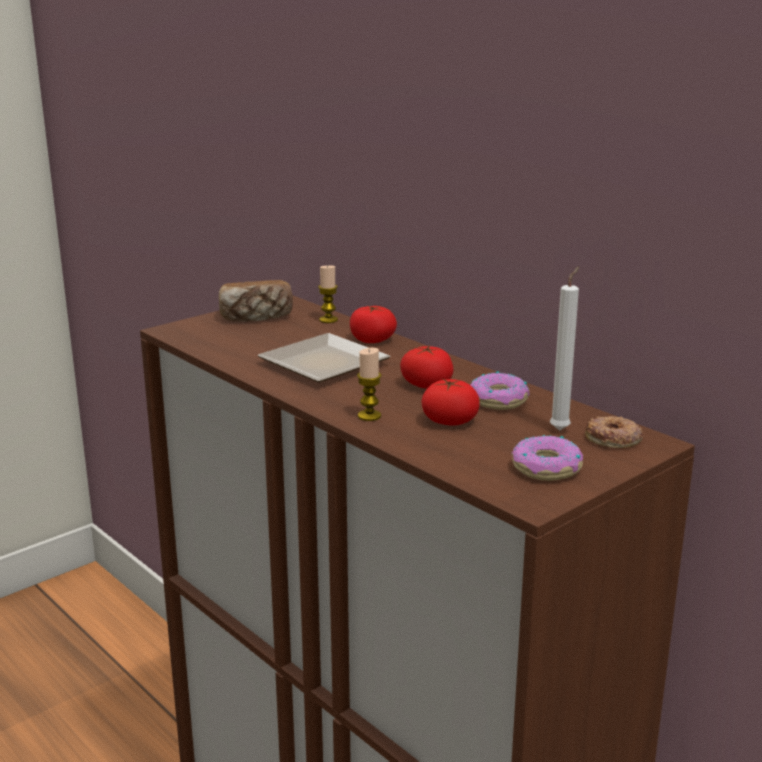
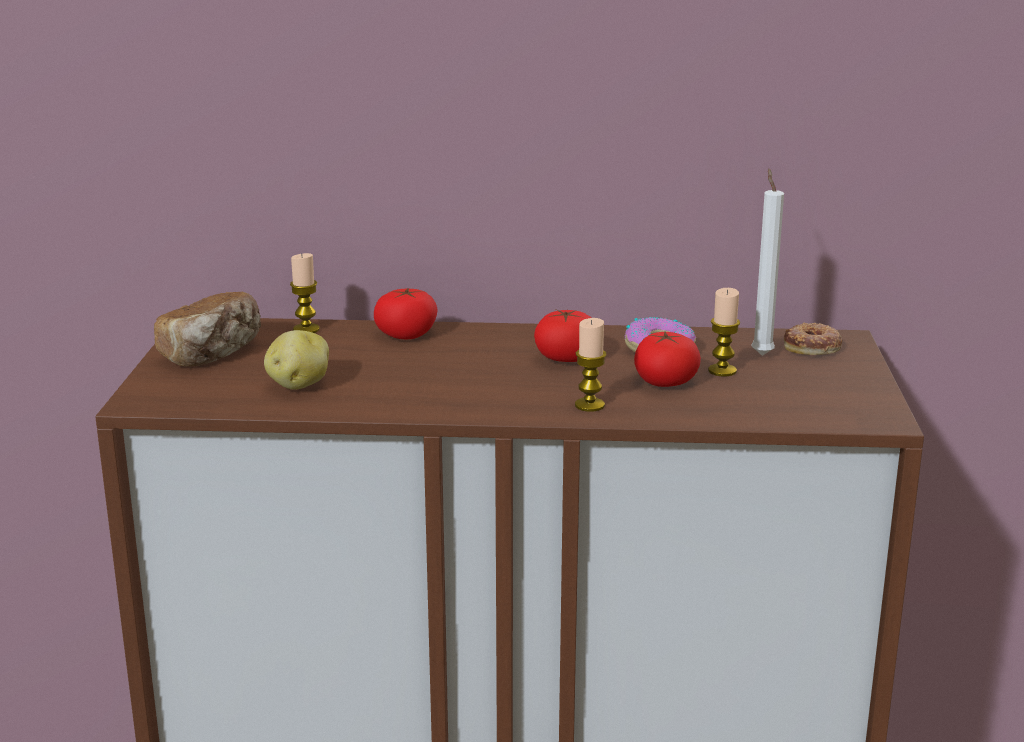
camera: 45 degrees left, 0 degrees up
(253, 347) = (298, 385): none -> potato
(324, 362) = (416, 373): plate -> none
(504, 429) = (722, 371): none -> candle
(546, 468) = (827, 389): donut -> none

